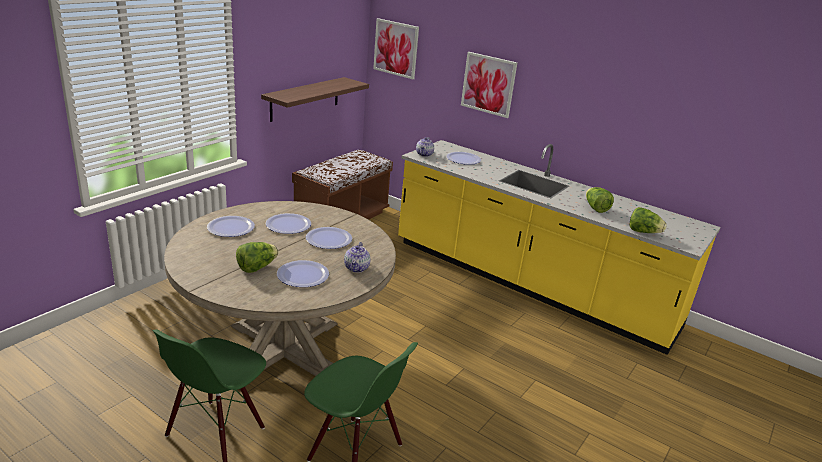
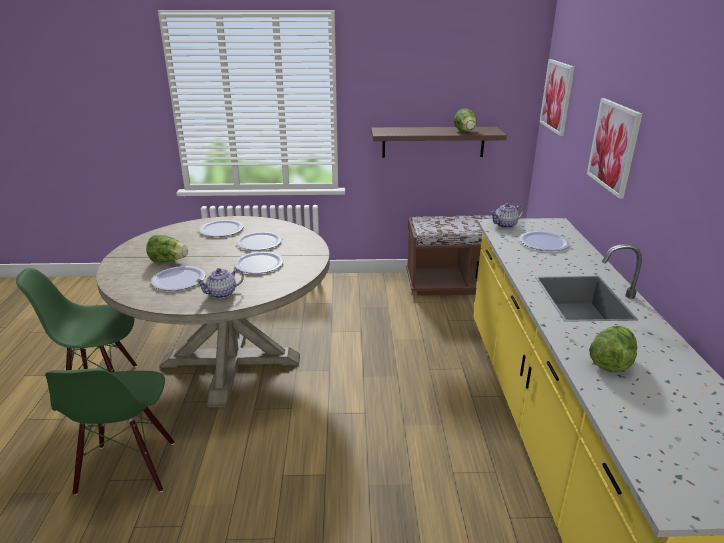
camera: 55 degrees right, 0 degrees up
(643, 232) = (622, 430): lettuce -> lettuce (465, 132)

